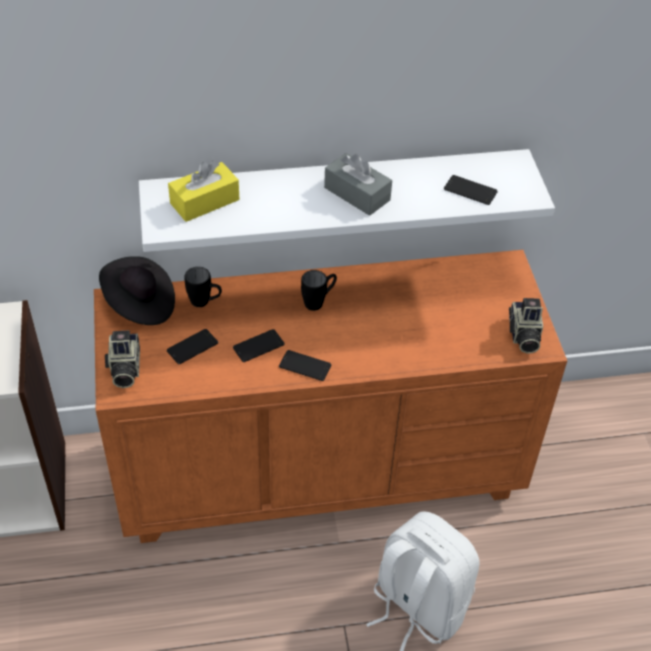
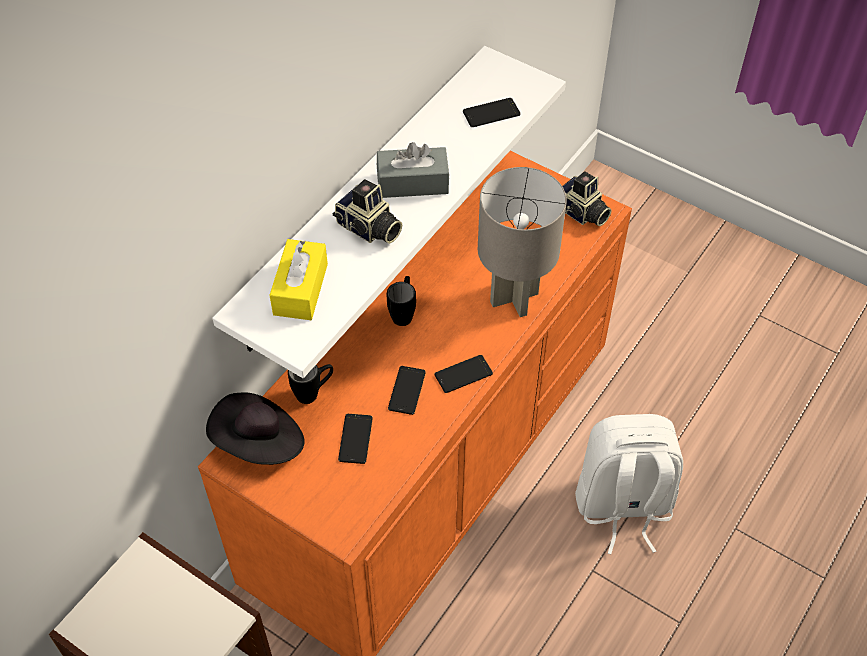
camera: 45 degrees left, 5 degrees up
(124, 369) = (325, 509): camera -> camera (368, 229)
(402, 349) = (514, 297): none -> grey table lamp

